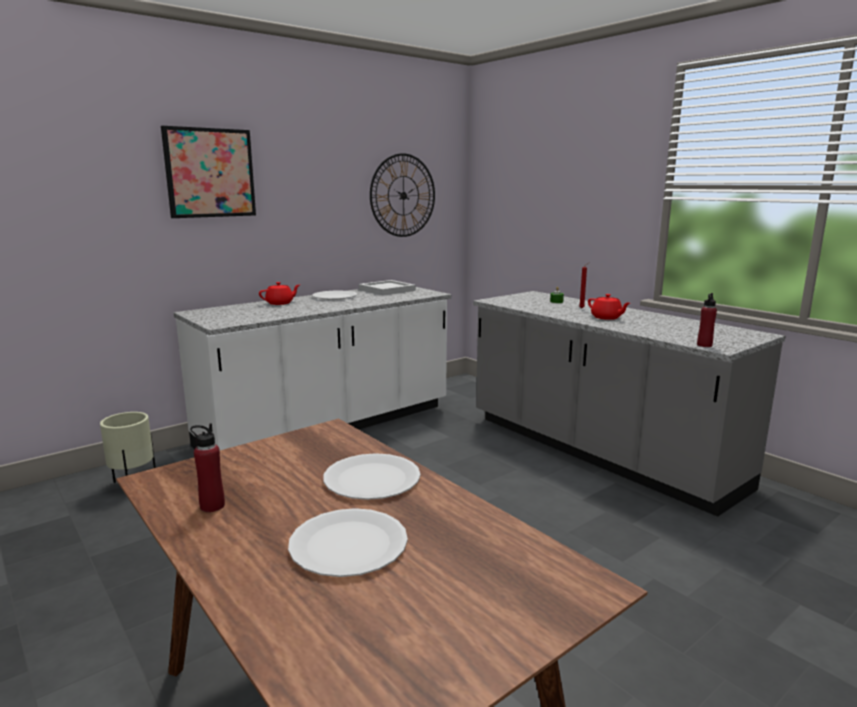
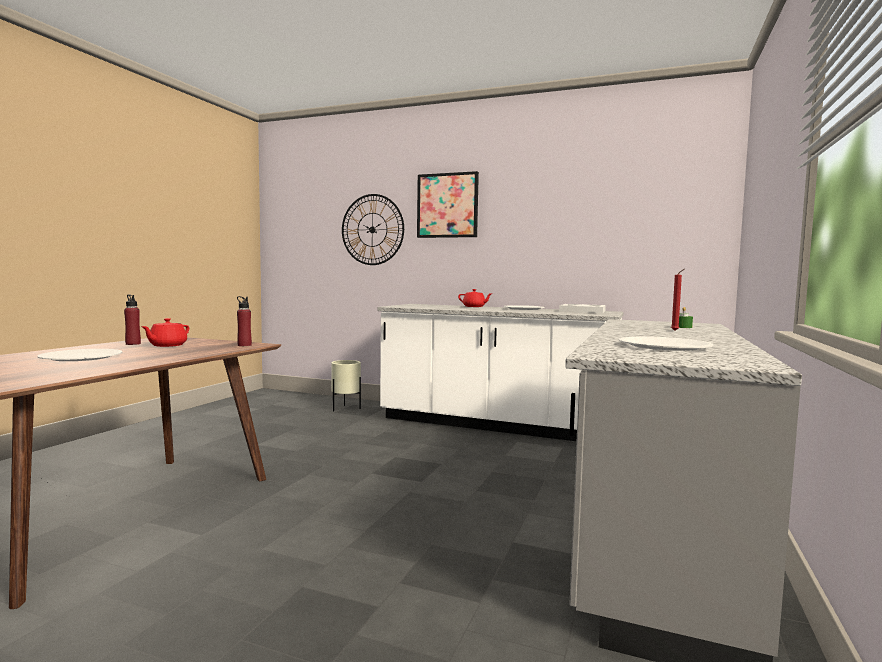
camera: 60 degrees right, 10 degrees down
(372, 479) = (175, 353): white plate -> white plate (664, 346)
(403, 195) = (635, 221): wall clock -> wall clock (372, 229)
(606, 318) = (648, 335): red teapot -> red teapot (167, 345)
(704, 345) = (595, 351): red bottle -> red bottle (244, 345)

